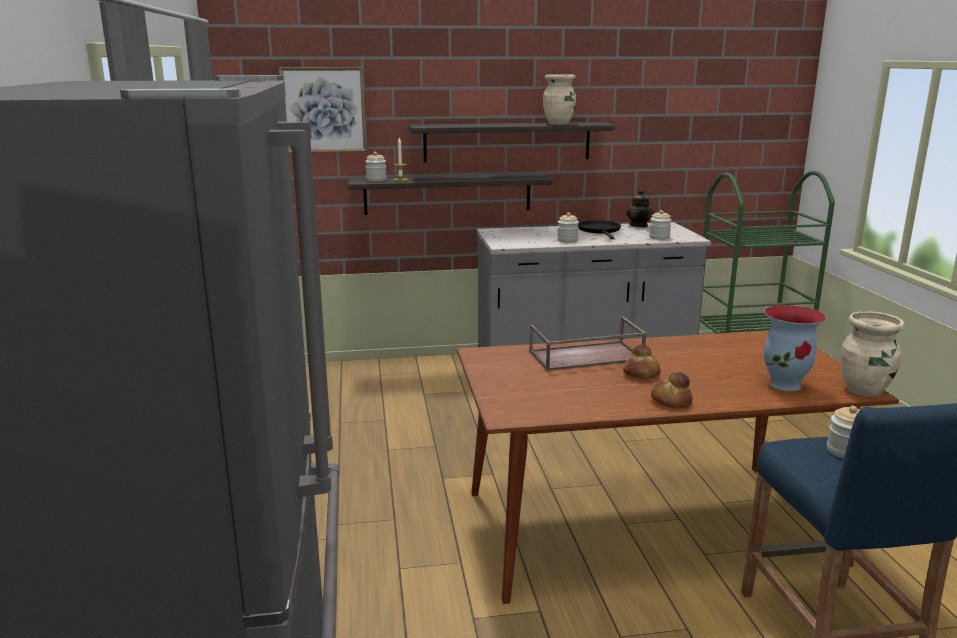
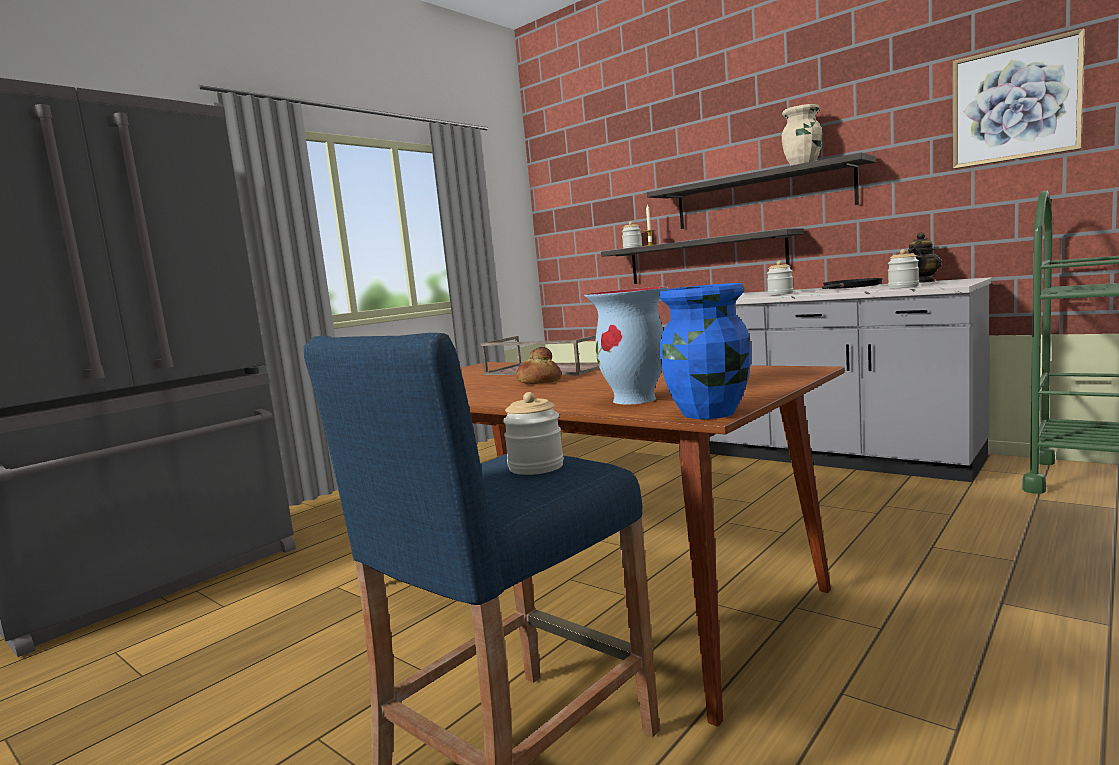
camera: 50 degrees right, 10 degrees down
(324, 110) = (601, 191): picture -> picture (1015, 103)
(671, 401) = (486, 397): bread -> none
(865, 390) = (709, 413): beige vase -> blue vase

